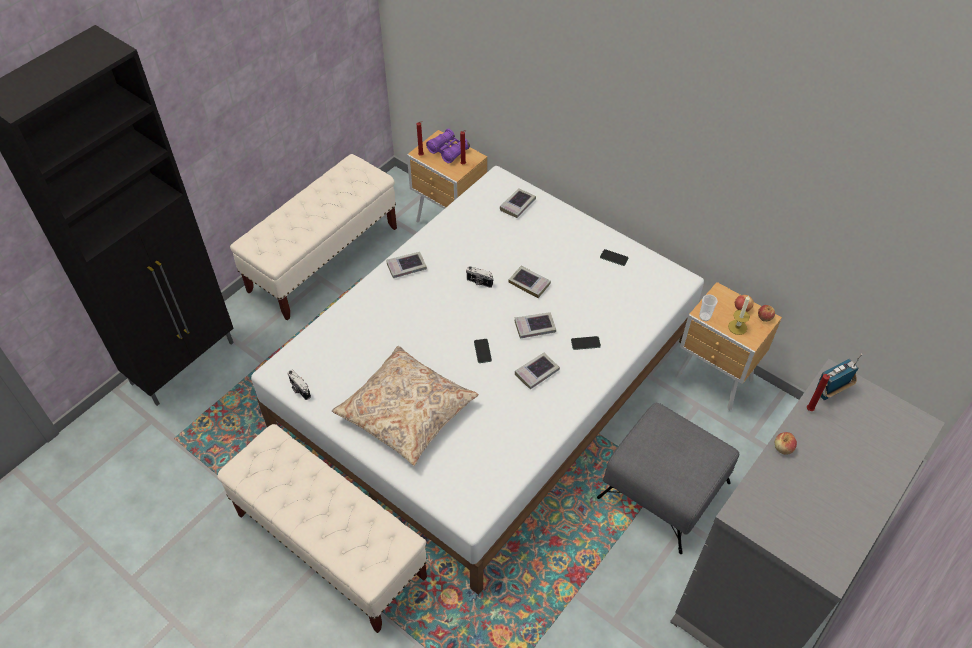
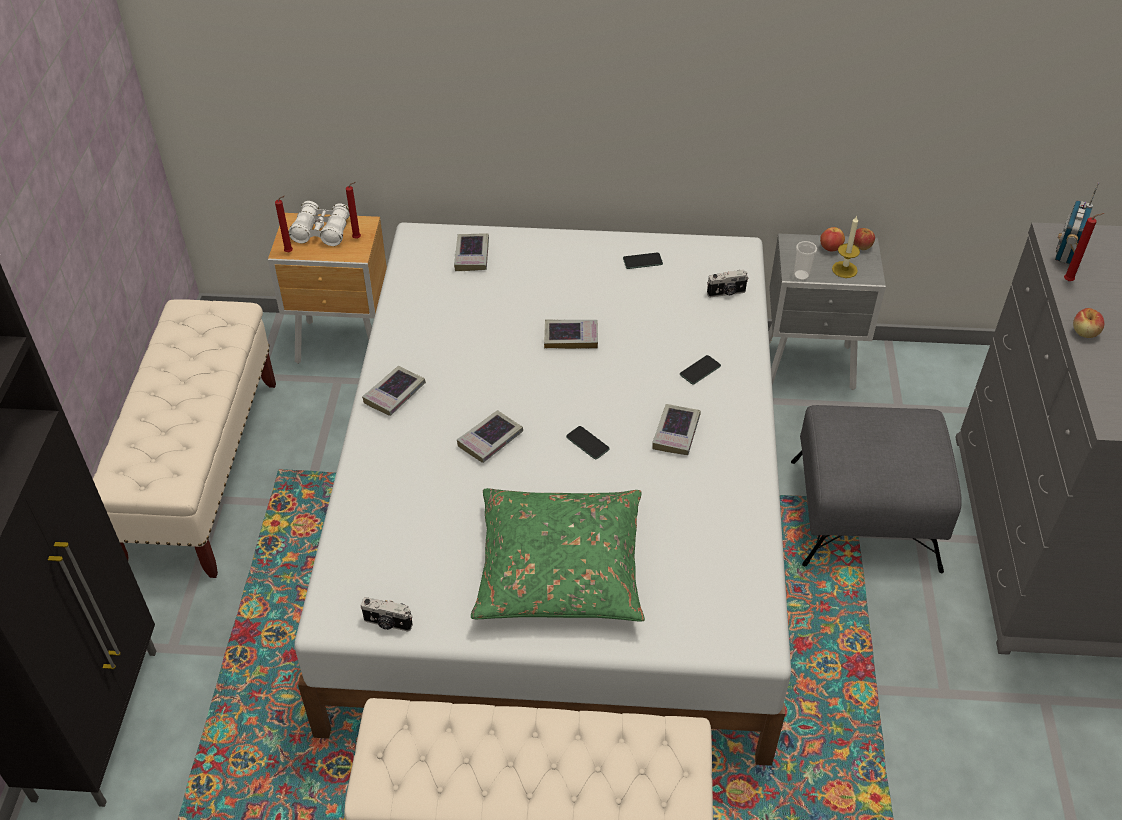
camera: 35 degrees left, 5 degrees down
(406, 411) = (559, 567): beige pillow -> green pillow
(448, 151) = (321, 231): purple binoculars -> white binoculars
(479, 282) = (507, 366): camera -> camera (726, 293)
(535, 327) = (625, 383): book -> book (490, 440)
(714, 381) = (811, 367): brown nightstand -> grey nightstand

